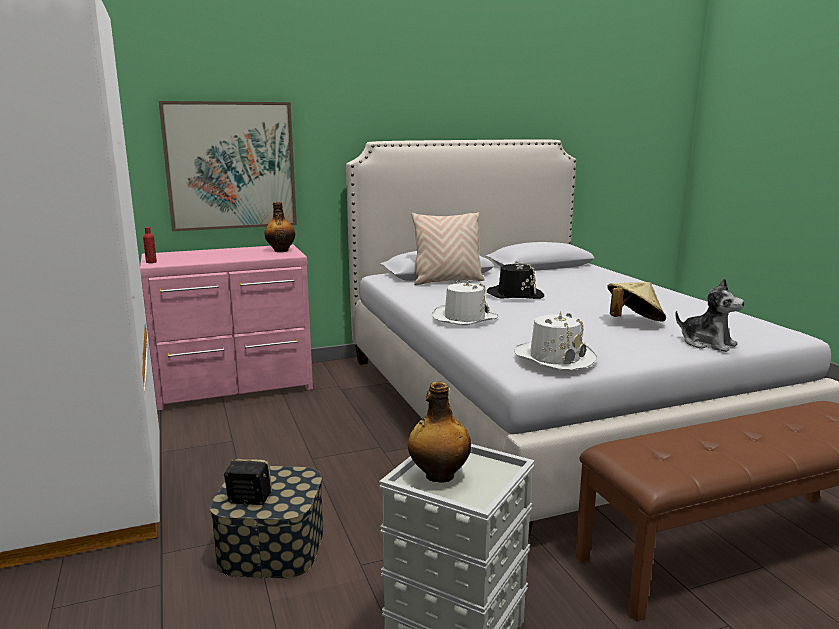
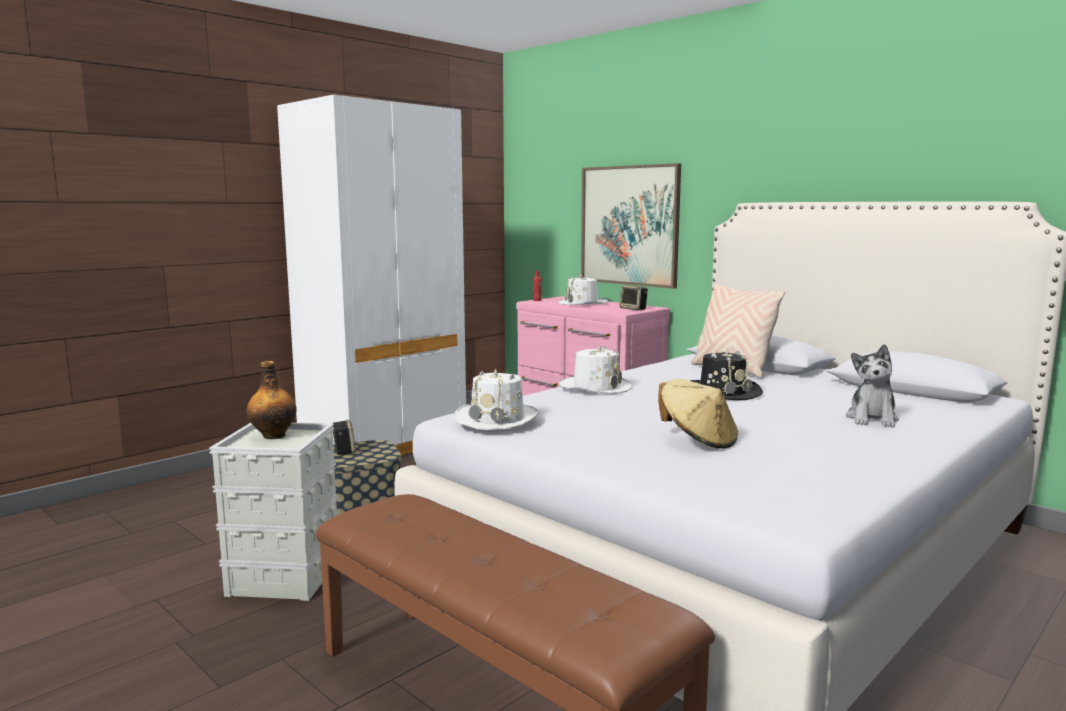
camera: 65 degrees right, 5 degrees down
(212, 255) = (582, 303): none -> white hat
(281, 251) = (634, 309): bottle -> speaker
(707, 343) = (656, 473): plush toy -> plush toy (872, 419)

